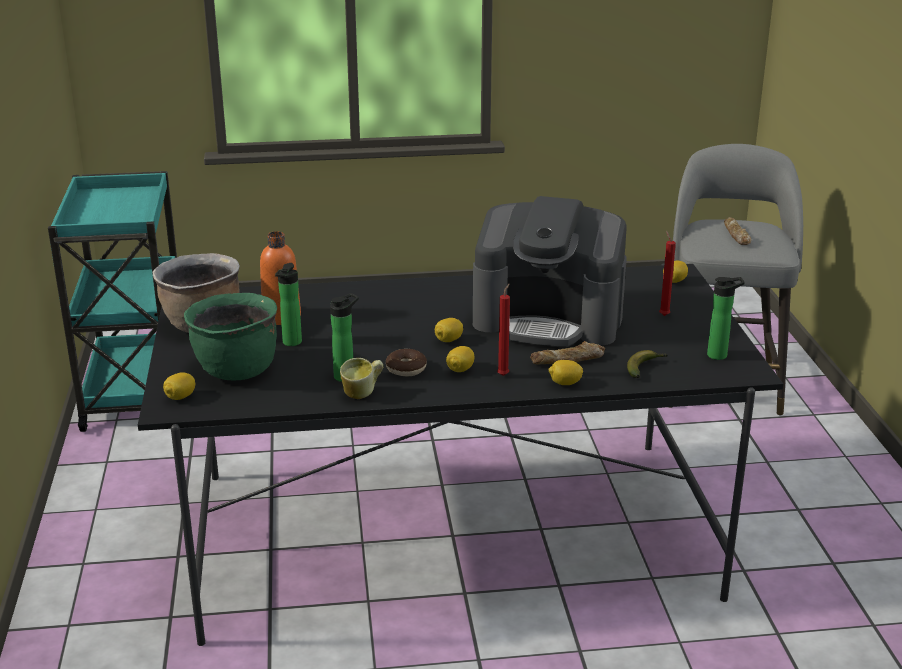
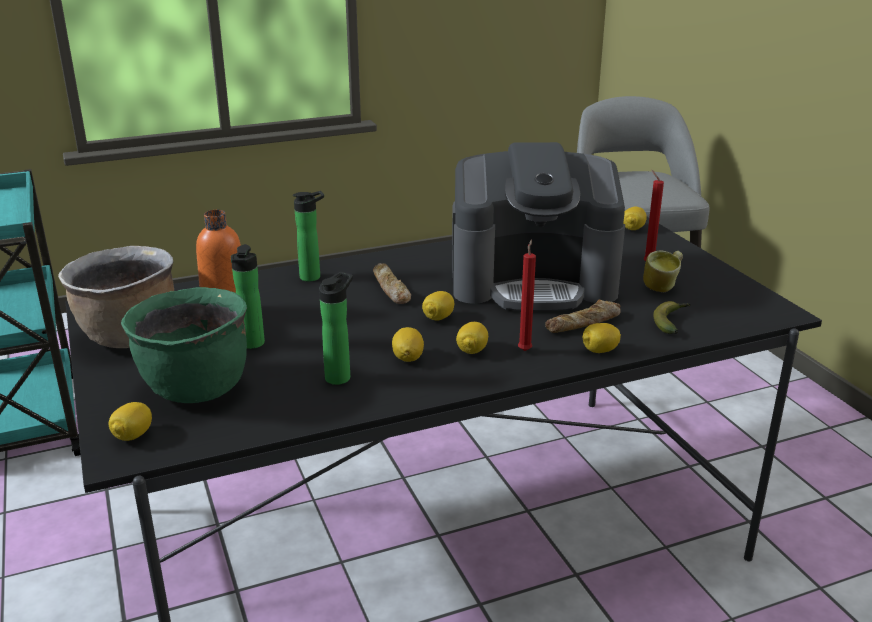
camera: 15 degrees left, 0 degrees up
(362, 394) = (372, 397): mug -> mug (663, 287)
(406, 369) = (408, 358): donut -> lemon
(720, 355) = (736, 298): bottle -> bottle (313, 277)
(736, 235) = (639, 184): bread -> bread (390, 289)

